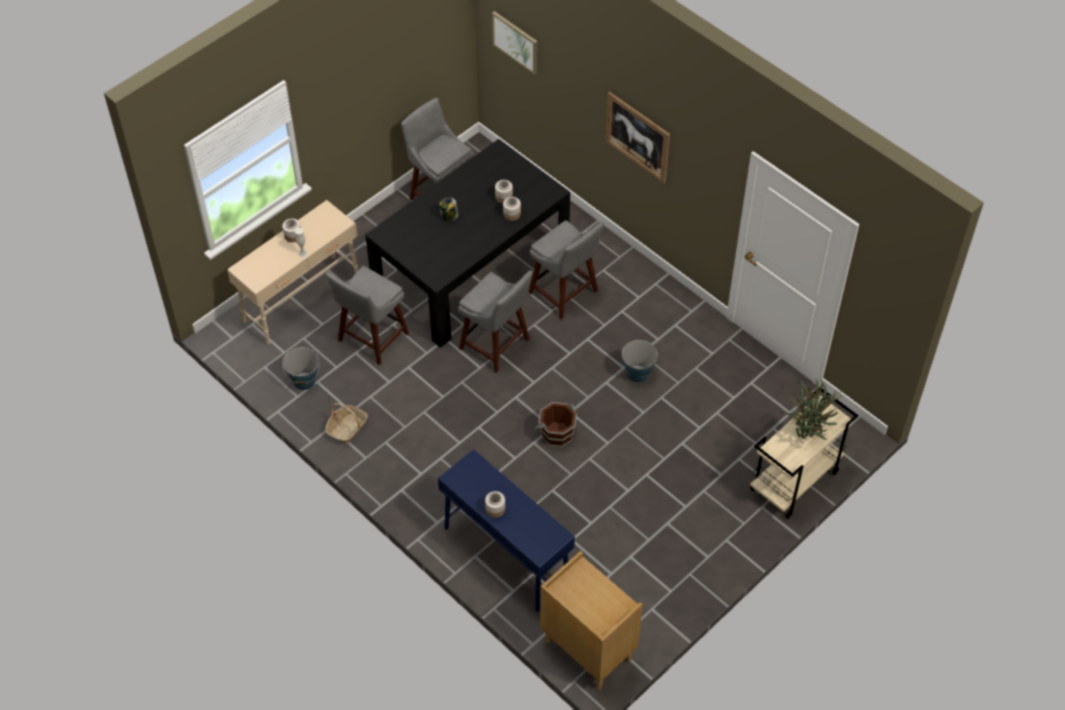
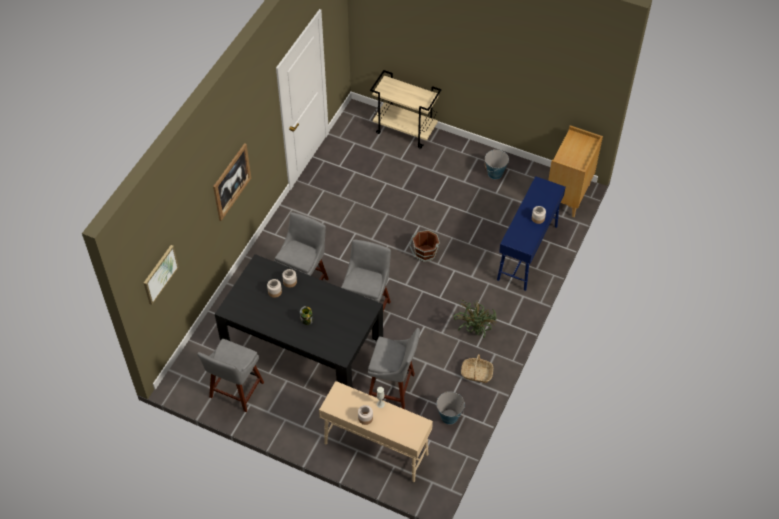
camera: 110 degrees left, 0 degrees up
(637, 373) = (357, 224): bucket -> bucket (495, 173)
(808, 433) = (403, 92): potted plant -> potted plant (475, 332)

